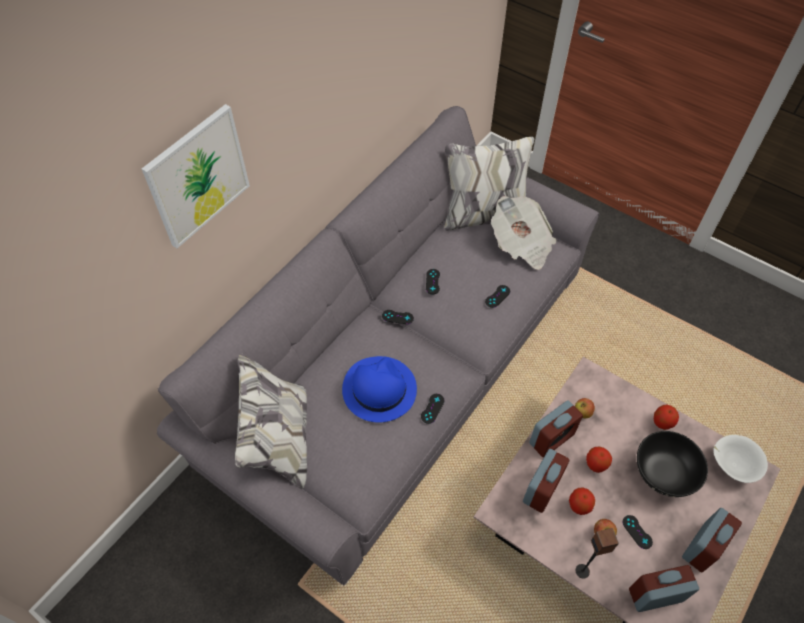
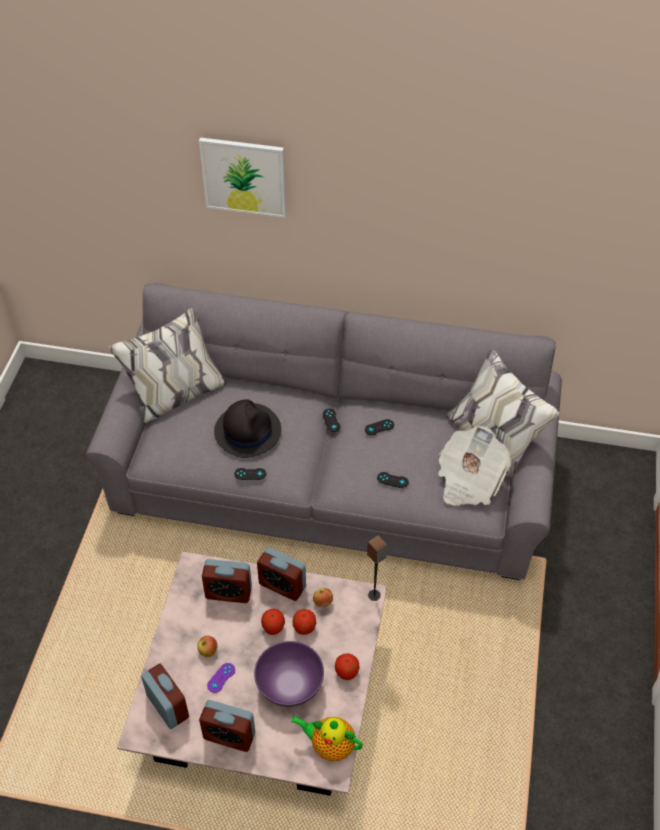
camera: 65 degrees right, 5 degrees down
(378, 389) = (247, 430): blue hat -> black hat
(579, 506) = (226, 625): apple -> apple (304, 627)
(582, 571) = (167, 644): speaker -> speaker (374, 595)
(637, 532) = (221, 677): black game controller -> purple game controller
(663, 474) = (290, 686): black bowl -> purple bowl
(732, 465) = (330, 745): white bowl -> teapot

